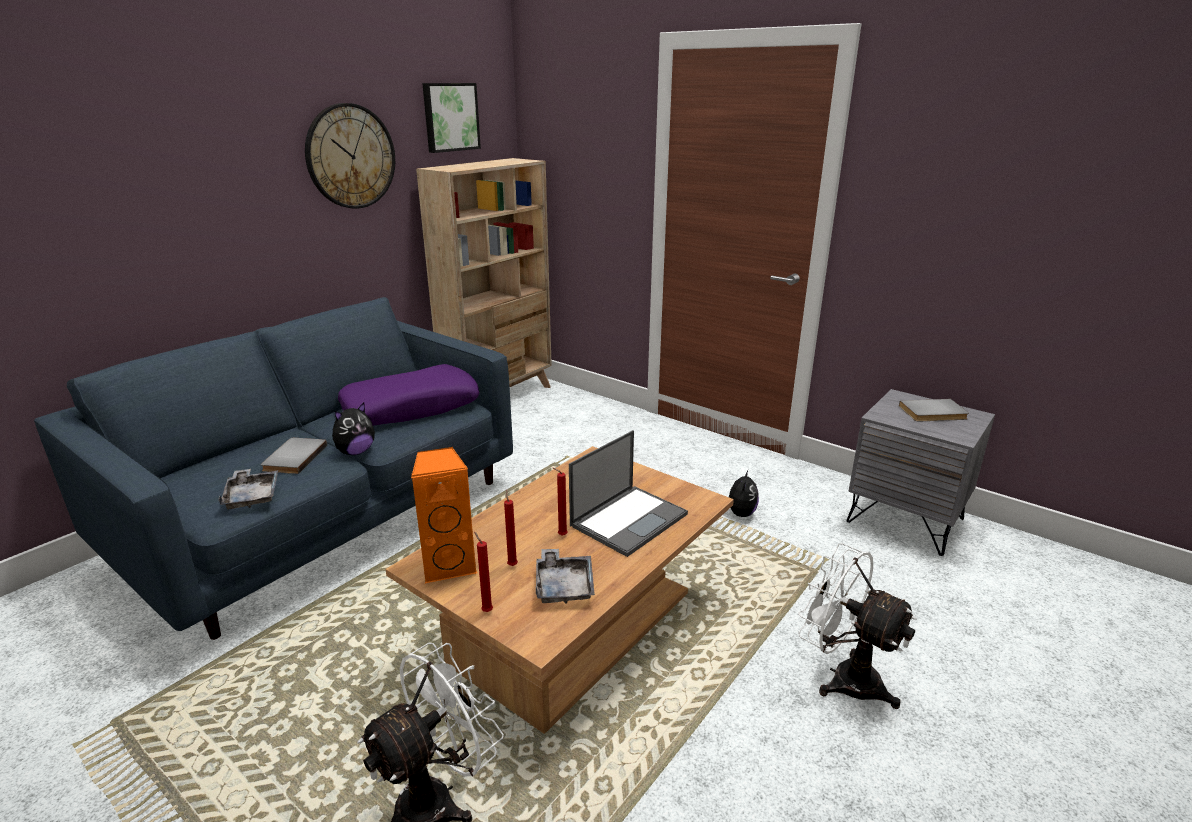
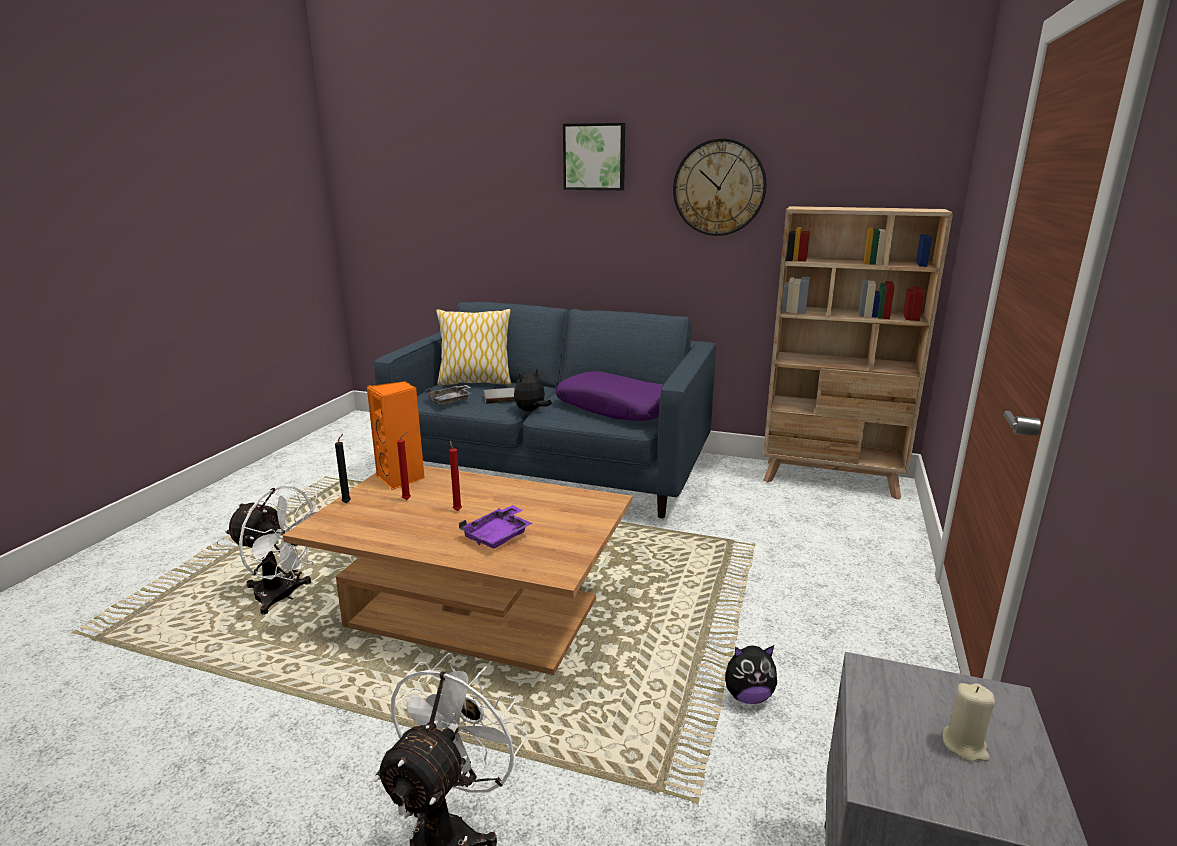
camera: 70 degrees right, 5 degrees down
(201, 471) = (475, 382): none -> pillow
(355, 452) = (531, 411): plush toy -> plush toy turned 105 degrees clockwise
(450, 117) = (854, 155): picture -> picture (594, 157)
(486, 610) = (347, 502): red candle -> black candle
(564, 585) = (384, 524): grey tray -> none
(629, 519) = (498, 536): laptop -> purple tray
(933, 413) = (965, 745): grey book -> beige candle

